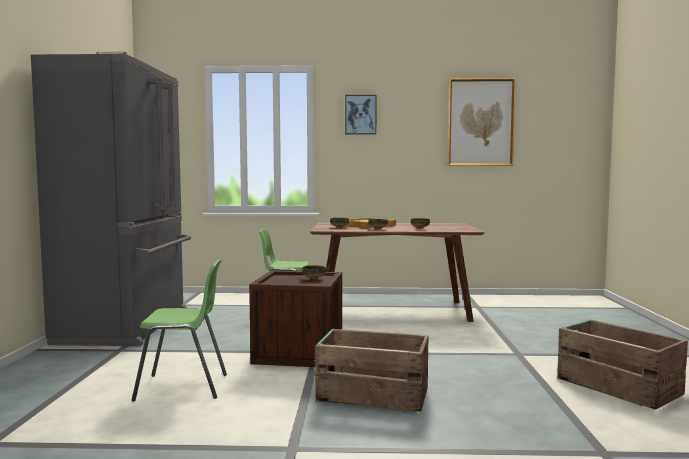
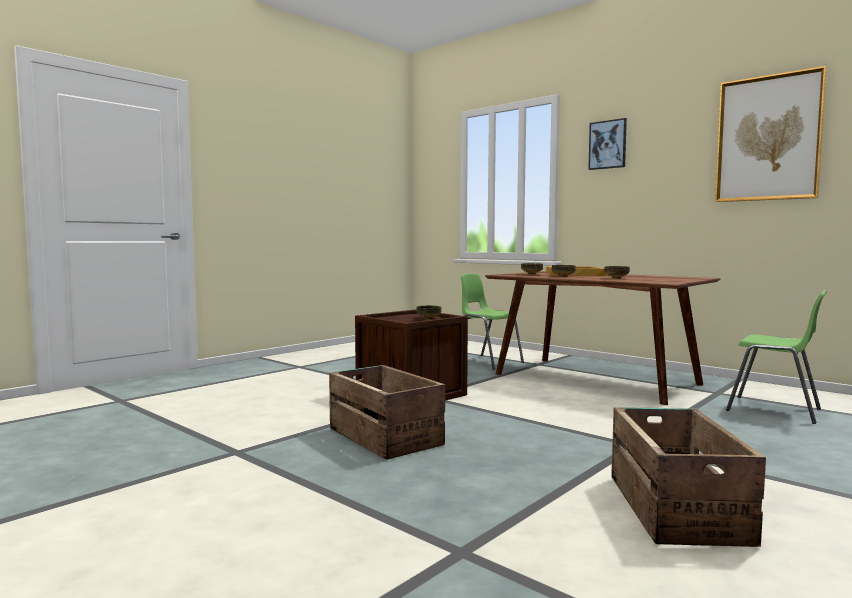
camera: 40 degrees right, 0 degrees up
(128, 326) = (342, 353): grey fridge -> none
(183, 387) = (276, 397): green chair -> green chair (774, 410)

